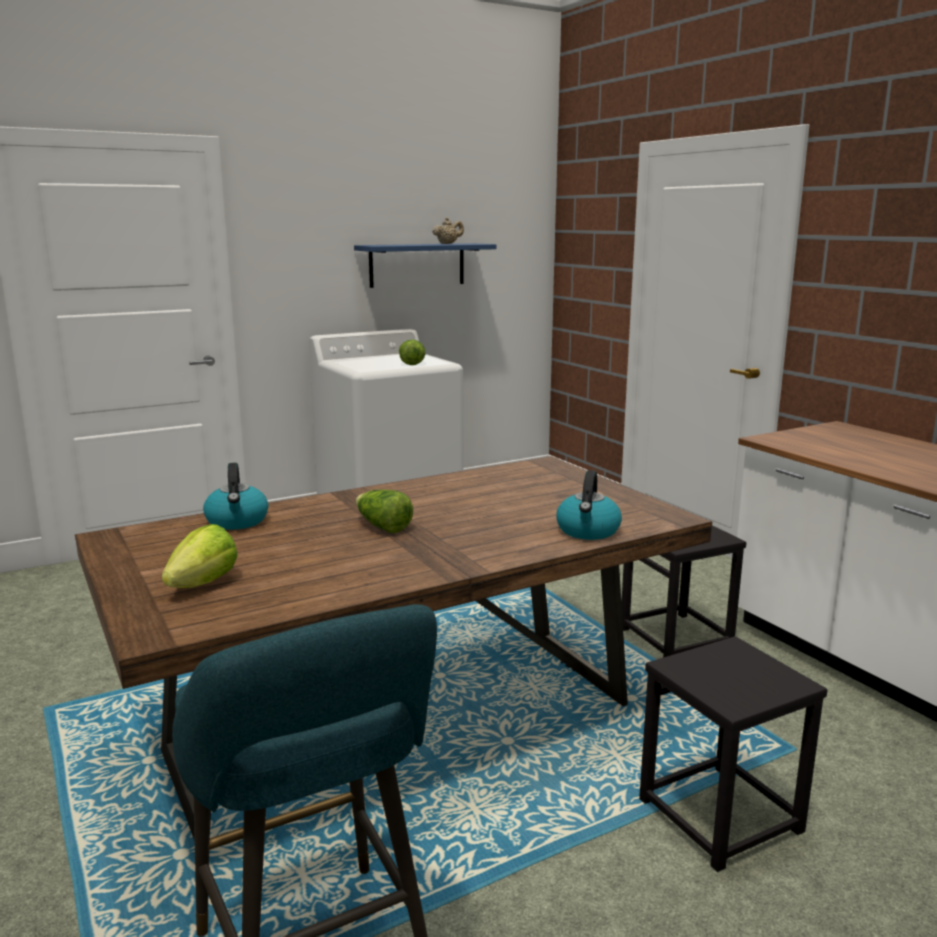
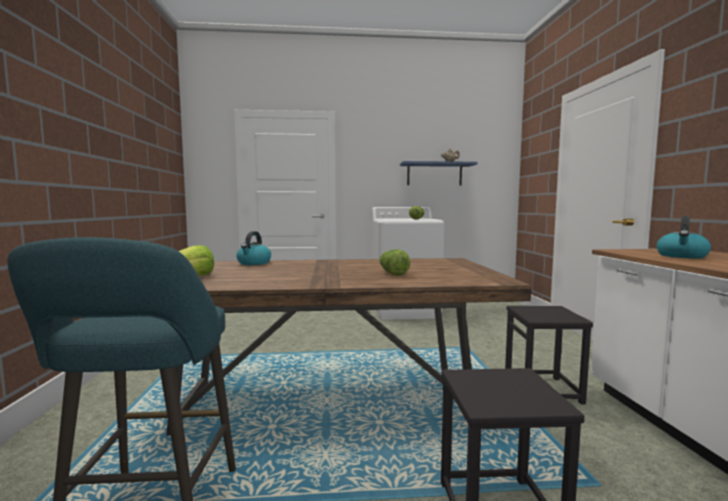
camera: 25 degrees right, 10 degrees down
(382, 527) = (317, 270): lettuce -> lettuce (392, 273)
(588, 531) = (433, 281): kettle -> kettle (682, 256)

